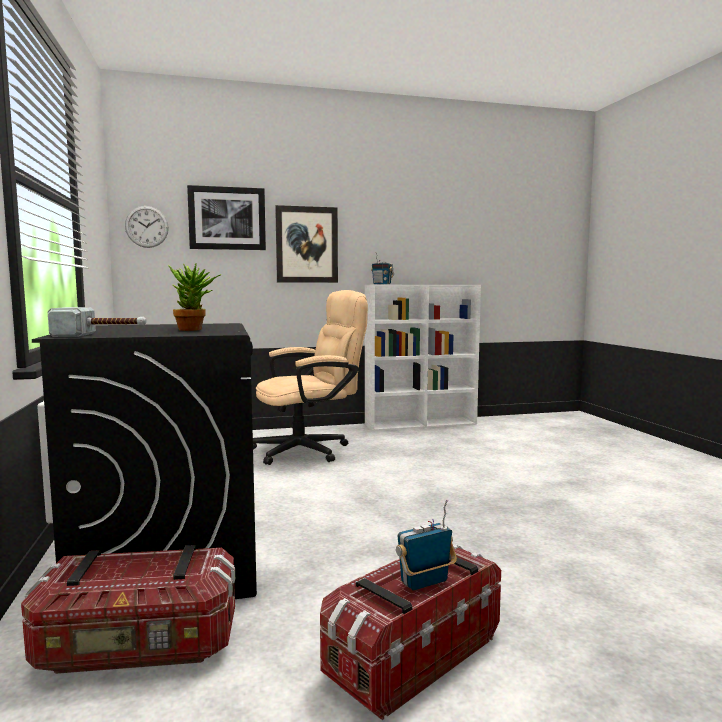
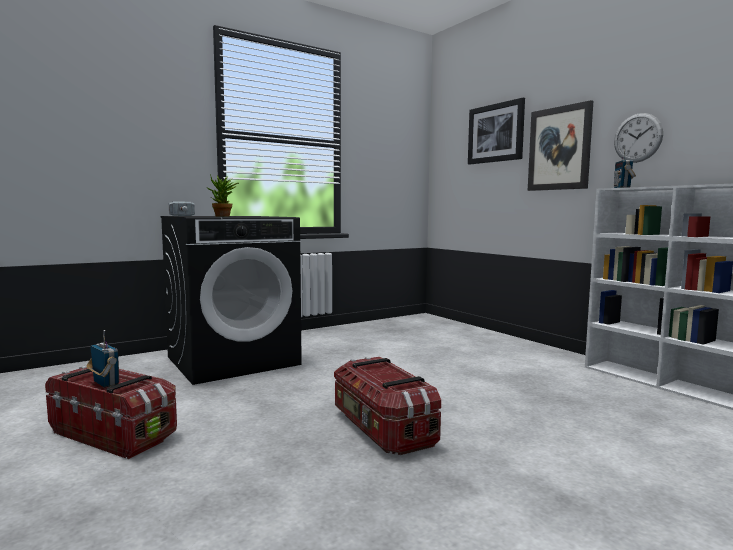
camera: 70 degrees right, 0 degrees up
(138, 648) = (141, 373): storage box -> storage box (382, 428)
(147, 226) = (447, 149): wall clock -> wall clock (637, 138)
(310, 450) = (476, 356): beige office chair -> none

